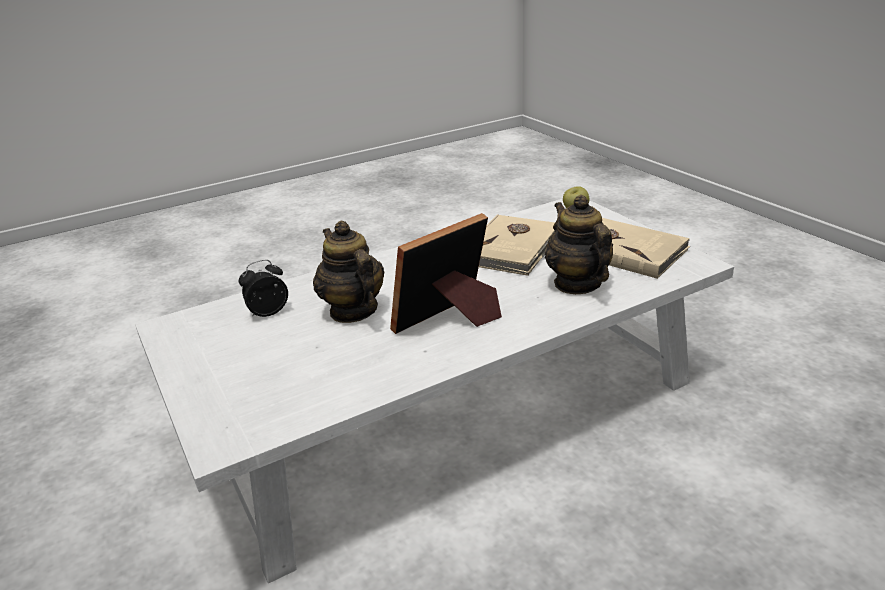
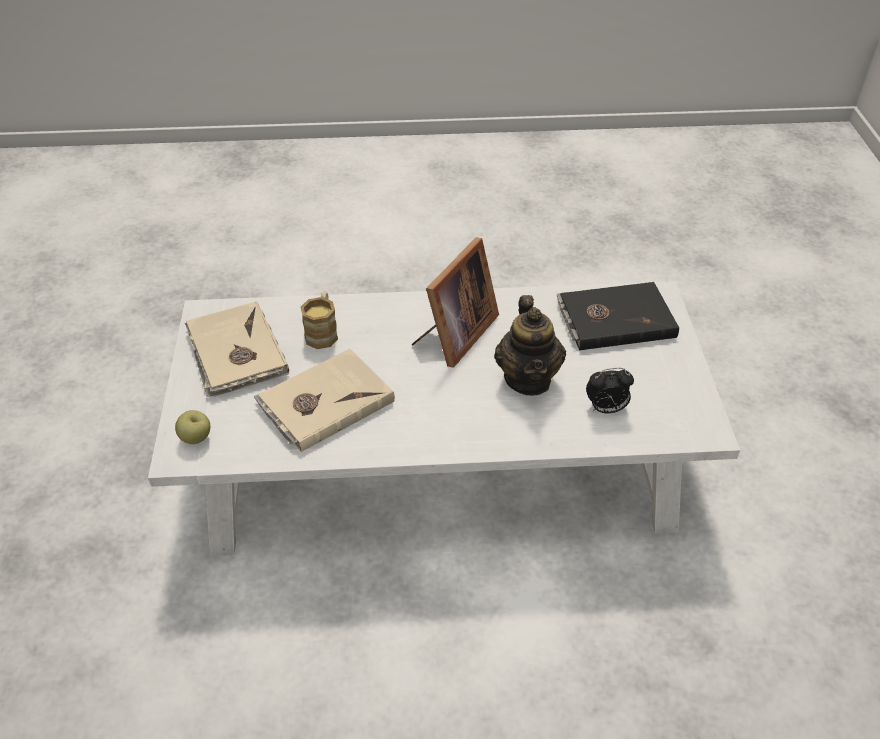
camera: 155 degrees left, 15 degrees up
(277, 393) = (614, 319): none -> black book
(450, 319) = (454, 336): picture frame -> picture frame turned 45 degrees counterclockwise
(577, 283) = (323, 332): teapot -> mug

